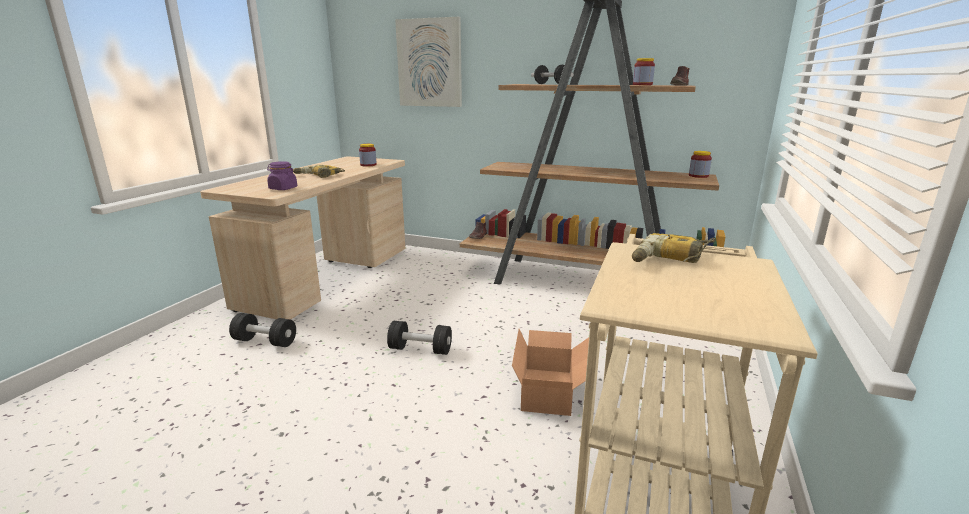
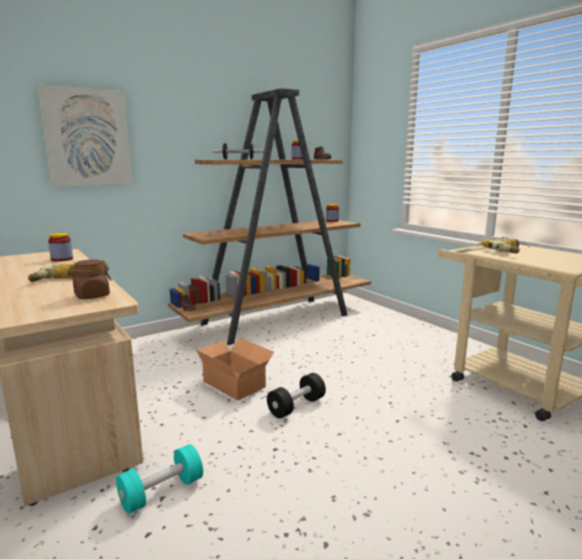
camera: 55 degrees left, 5 degrees down
(265, 341) = (162, 492): black dumbbell -> turquoise dumbbell
(283, 188) = (92, 296): purple jar -> brown jar
(550, 390) = (402, 379): cardboard box -> cardboard box (235, 383)

